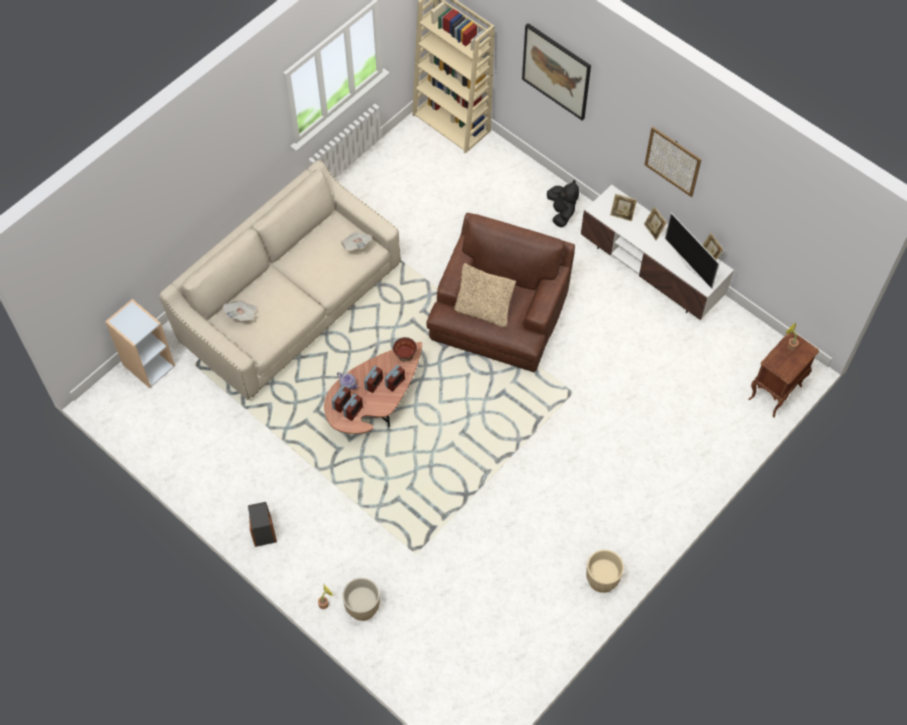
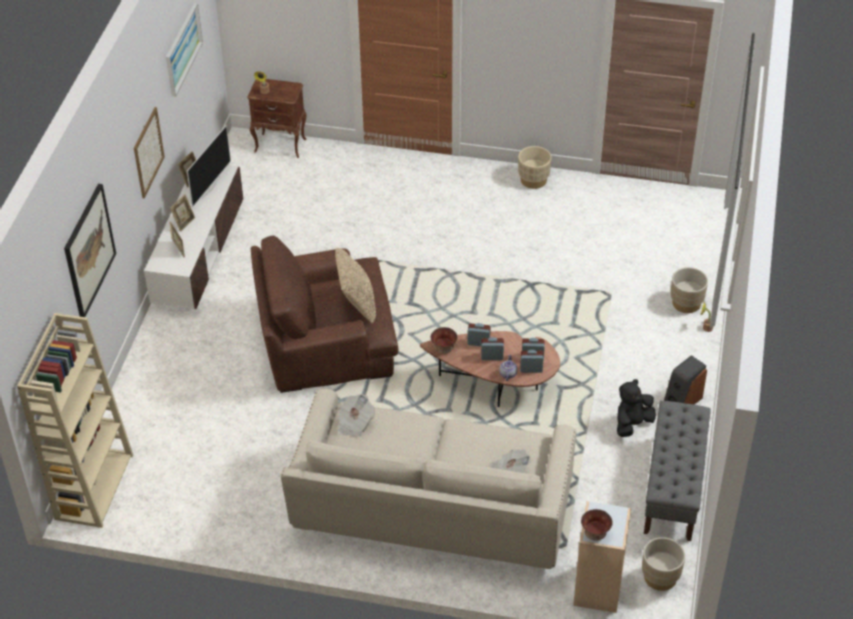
camera: 120 degrees left, 15 degrees down
(126, 408) = (660, 577): none -> beige planter
(131, 312) = (595, 533): none -> bowl
(190, 467) = (673, 488): none -> grey bench
(561, 212) = (168, 346): black plush toy -> black plush toy (632, 424)
(775, 207) = (182, 49): none -> picture

